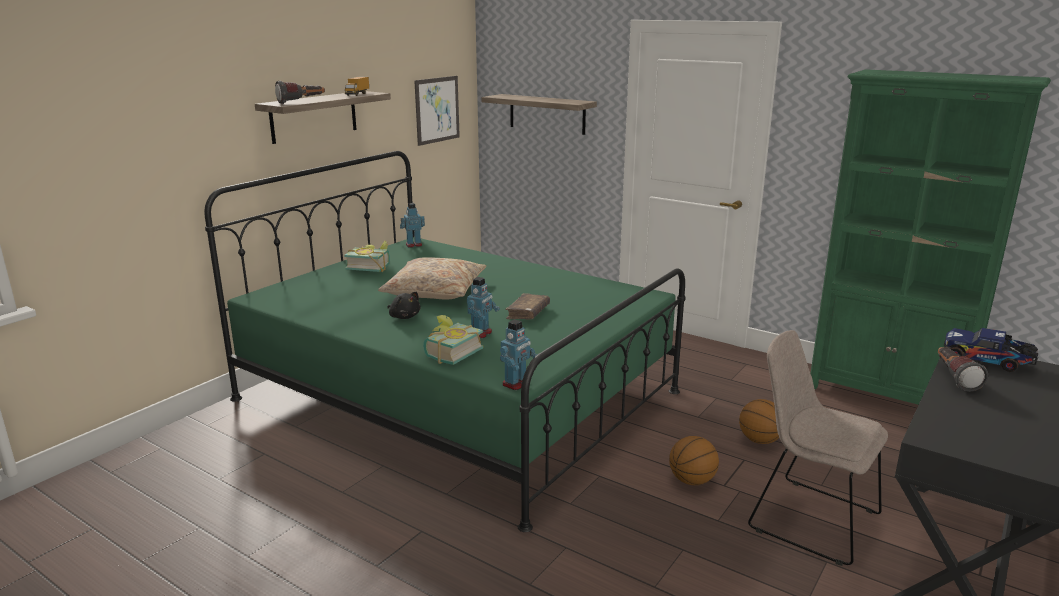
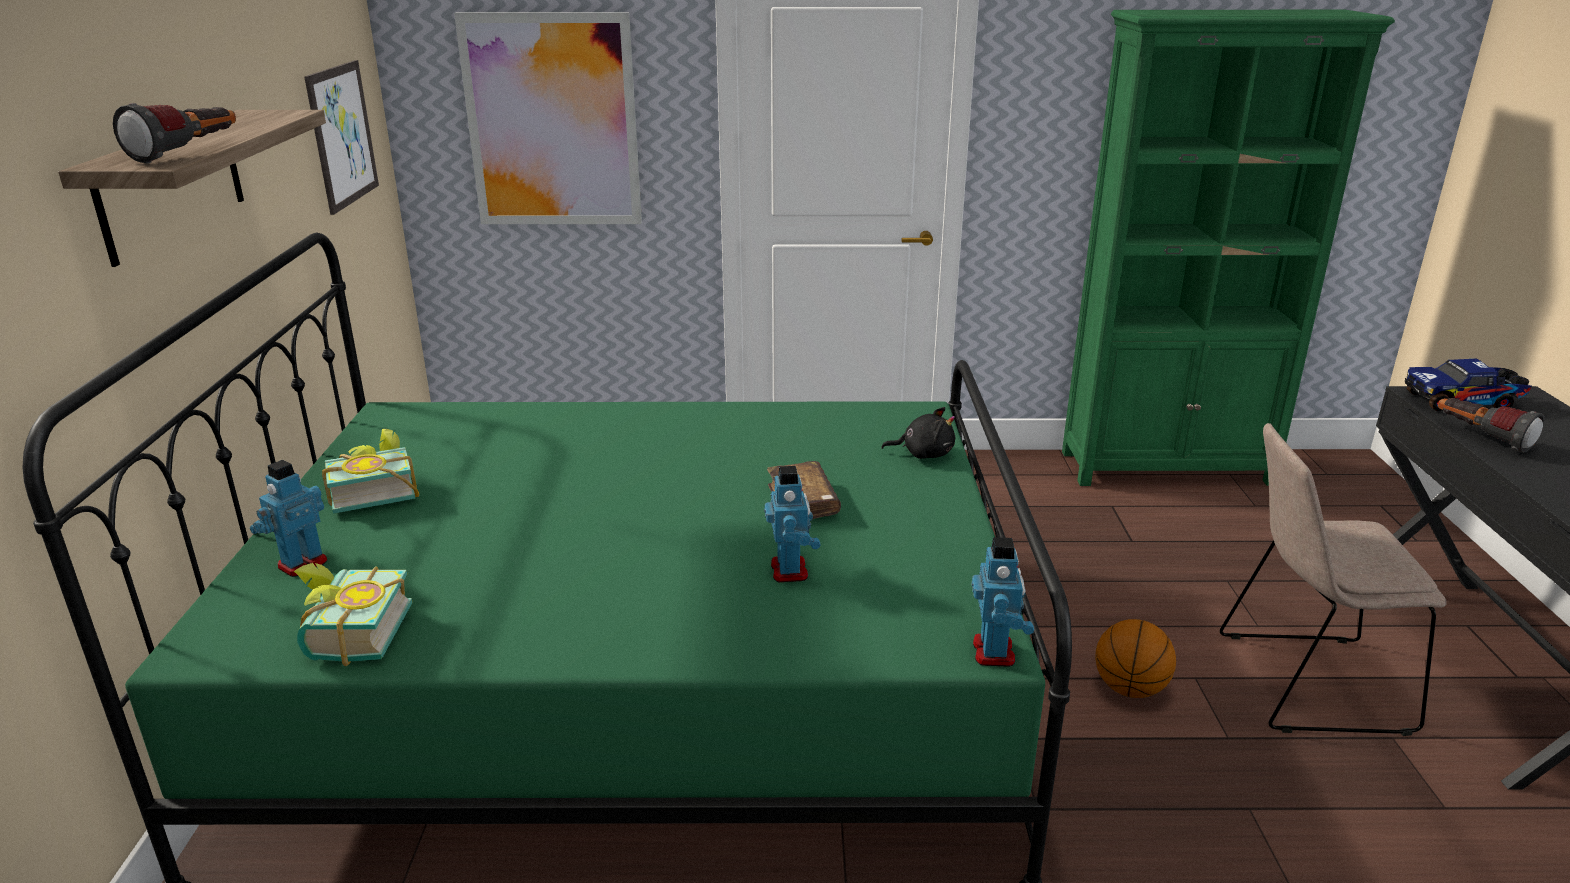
camera: 35 degrees left, 5 degrees up
(357, 94) = (260, 119): toy truck -> none
(404, 316) = (603, 583): black plush toy -> black plush toy (923, 454)
(413, 245) = (395, 420): toy robot -> toy robot (302, 564)
(434, 290) = (578, 507): beige pillow -> none
(449, 353) = (800, 633): book -> book (349, 635)
(547, 114) = (552, 122): shelf -> picture
(759, 440) = (1124, 588): basketball -> none

